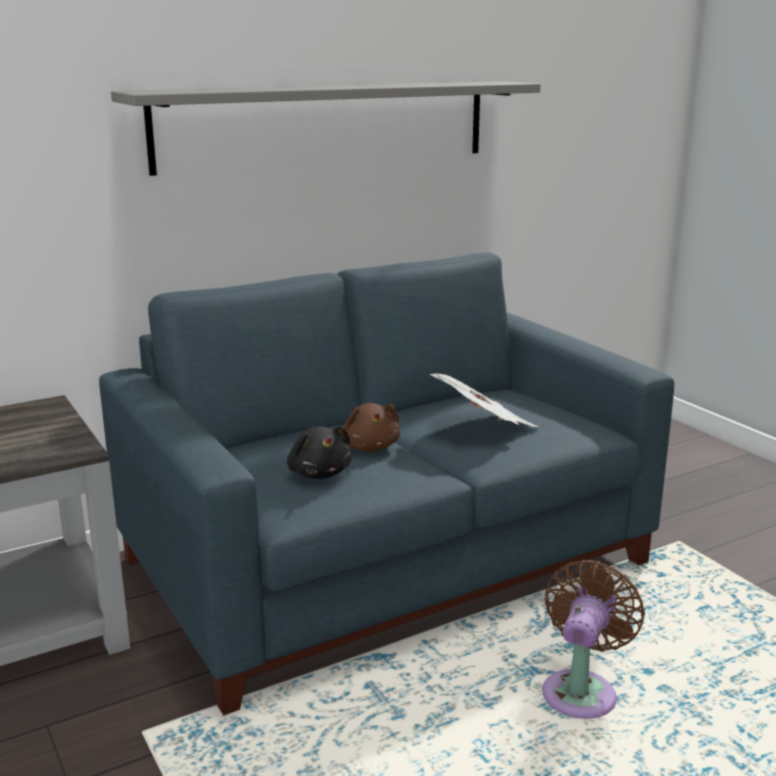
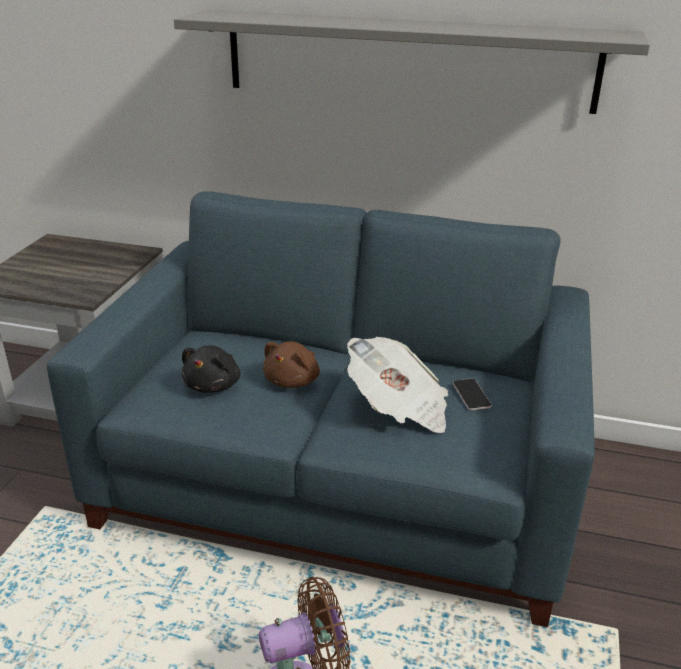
camera: 45 degrees right, 10 degrees up
(507, 403) = (471, 395): none -> phone

